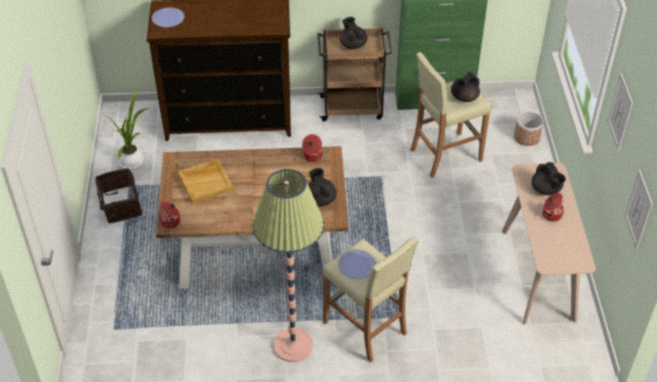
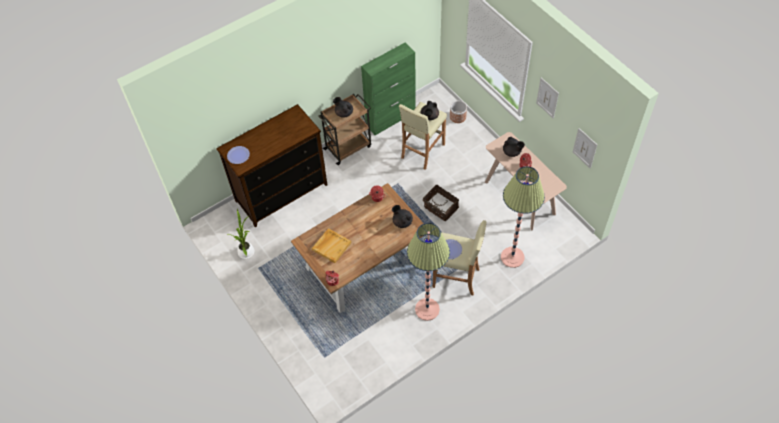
camera: 30 degrees left, 10 degrees up
(119, 205) = (263, 283): basket -> basket (440, 208)
(466, 344) = (512, 257): none -> floor lamp

